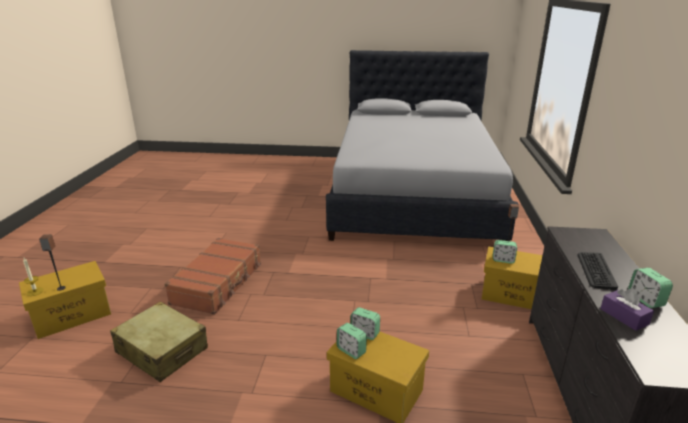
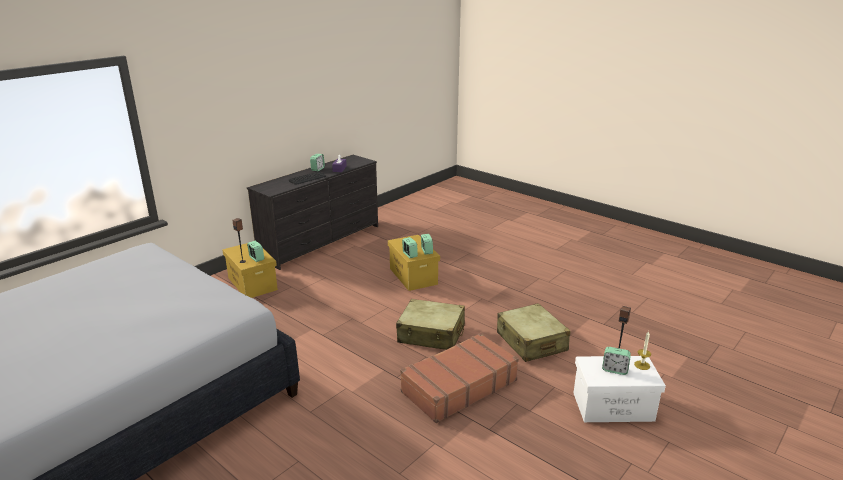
camera: 145 degrees left, 0 degrees up
(66, 279) = (614, 370): none -> alarm clock
(71, 316) = (613, 406): yellow storage box -> white storage box
(276, 316) = (431, 334): none -> beige suitcase

